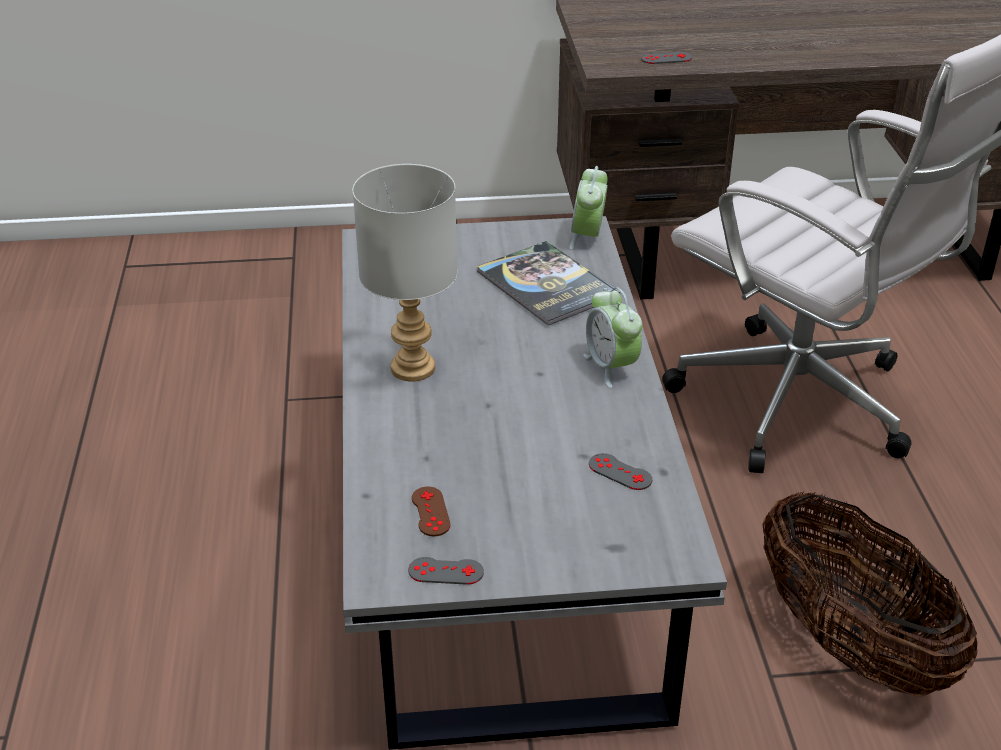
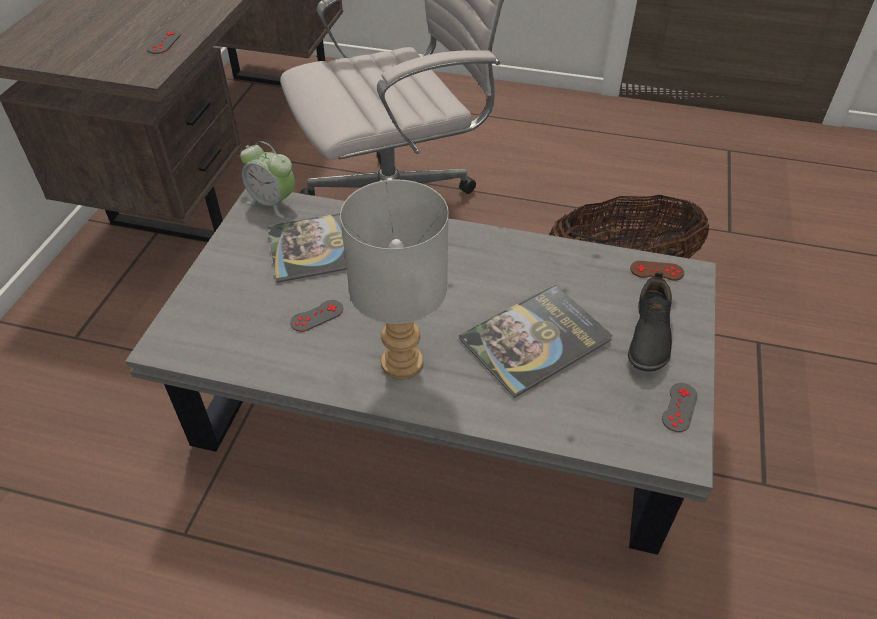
camera: 70 degrees left, 10 degrees up
(430, 511) = (605, 399): brown game controller -> brown game controller (656, 271)
(491, 447) = (535, 340): none -> book
(547, 533) = (648, 335): none -> black shoe
(611, 367) = (461, 244): alarm clock -> none
(620, 472) = (590, 277): grey game controller -> grey game controller (317, 316)

